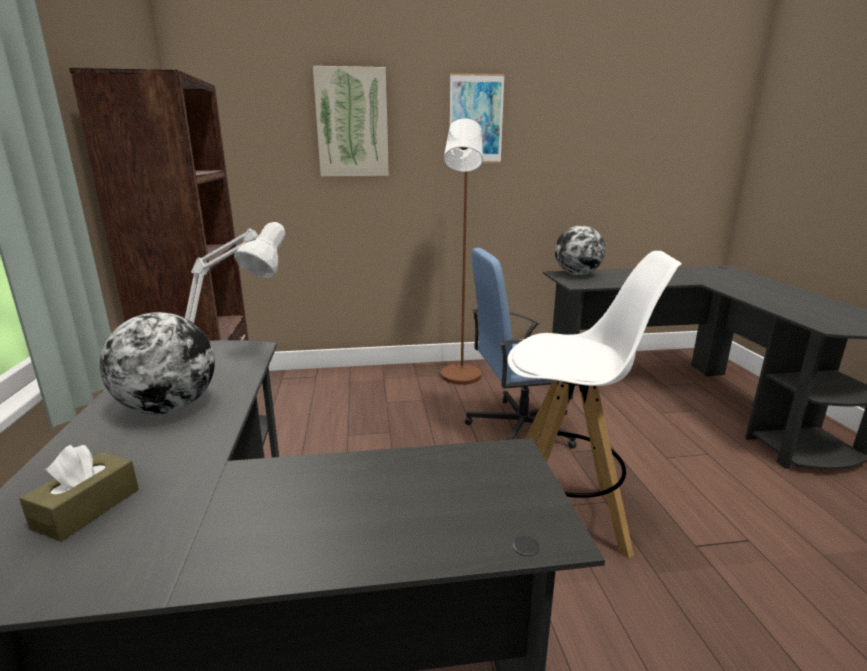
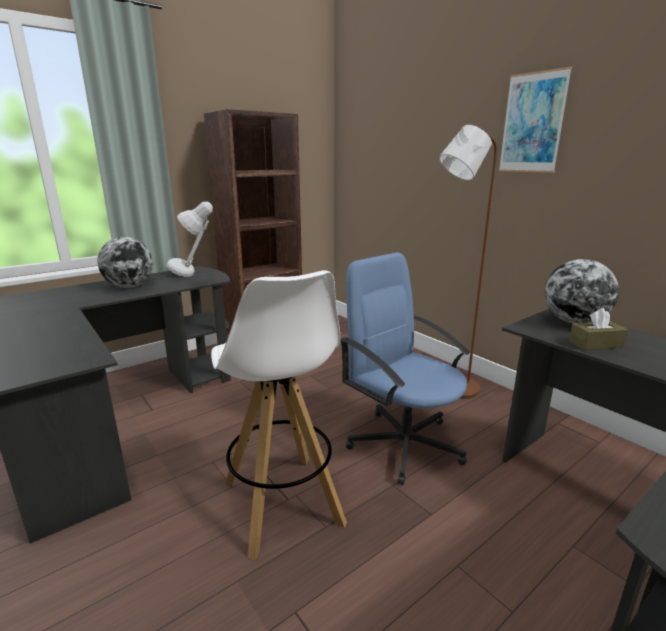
camera: 60 degrees right, 0 degrees up
(87, 508) = (38, 300): brown tissue box -> brown tissue box (595, 344)
(352, 123) = (426, 133): picture -> none

